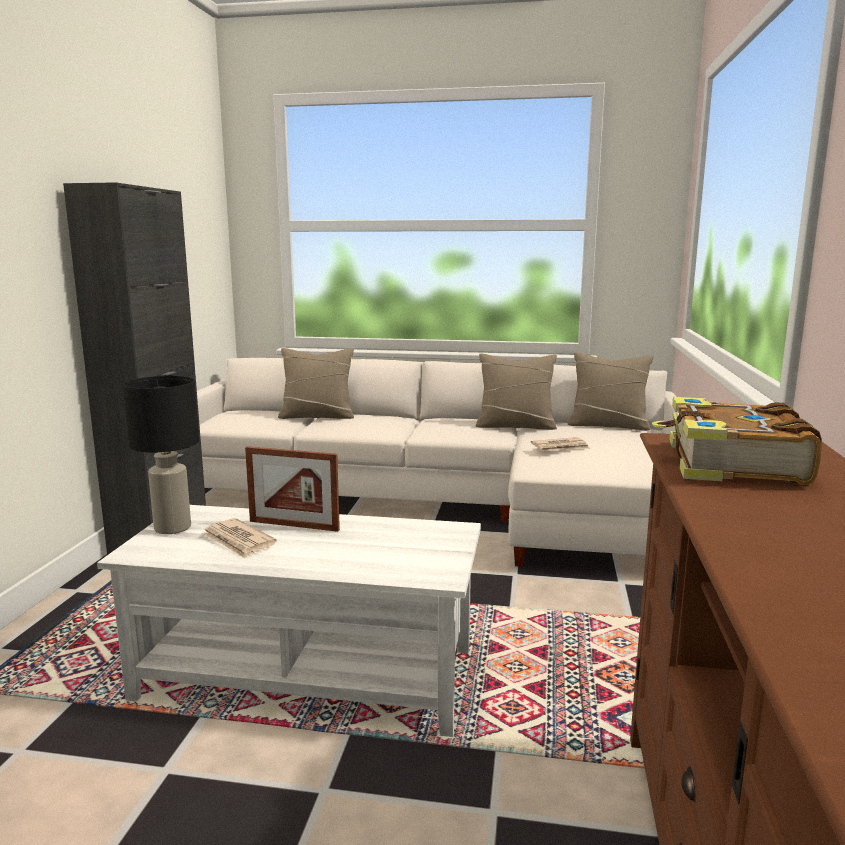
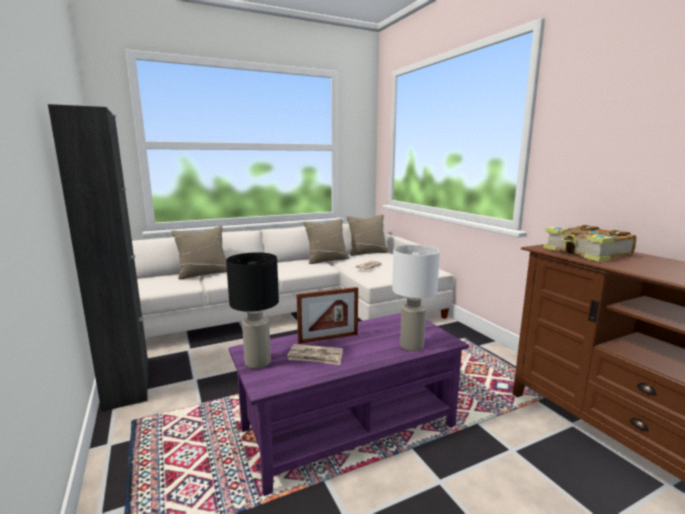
camera: 35 degrees left, 0 degrees up
(308, 674) = (349, 428): white coffee table -> purple coffee table
(375, 566) = (411, 346): none -> white table lamp

